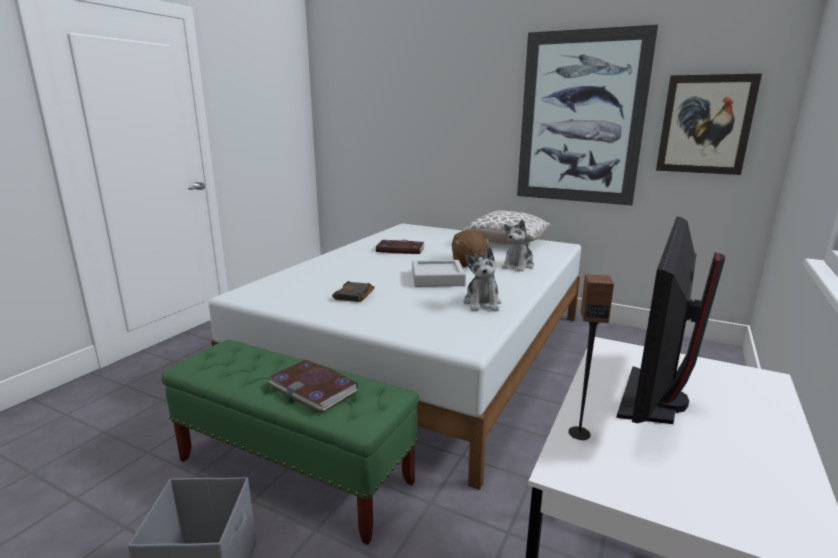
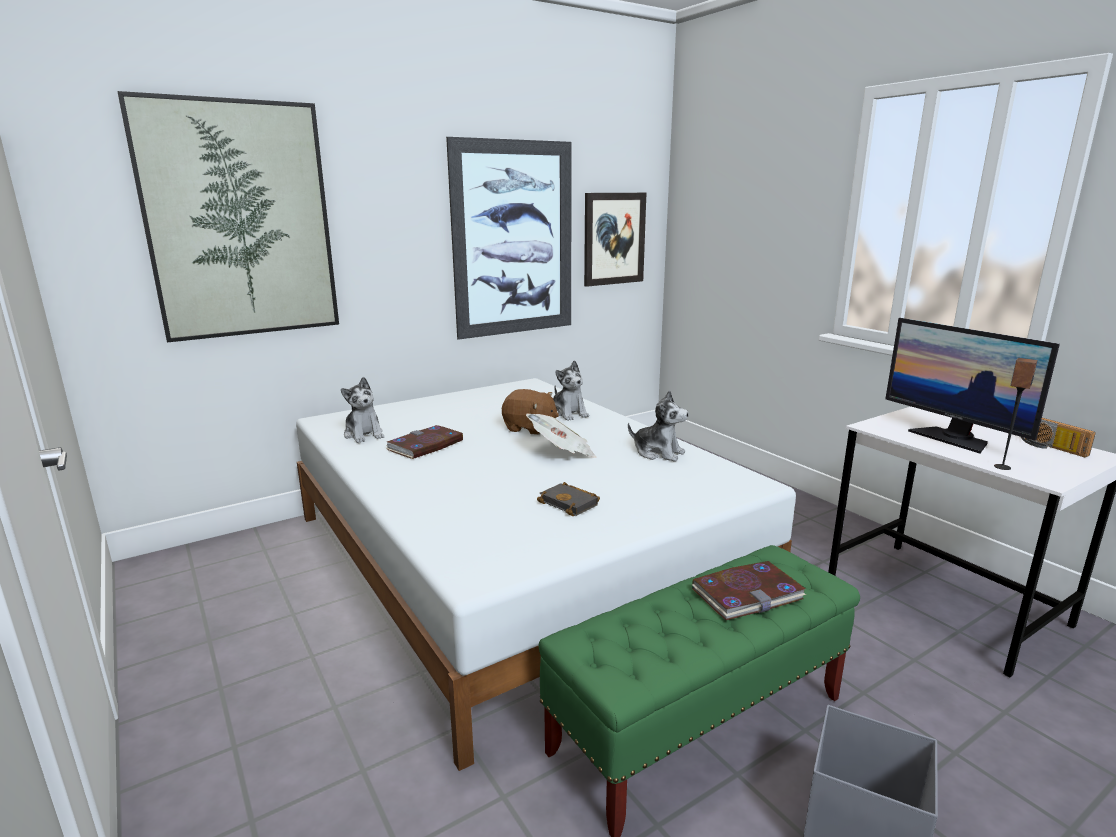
camera: 60 degrees left, 0 degrees up
(391, 97) = (240, 221): none -> picture
(397, 237) = (364, 434): none -> plush toy
(437, 278) = (562, 452): grey tray -> newspaper
(506, 242) = (483, 397): pillow -> none
(752, 483) = (1050, 448): none -> radio

